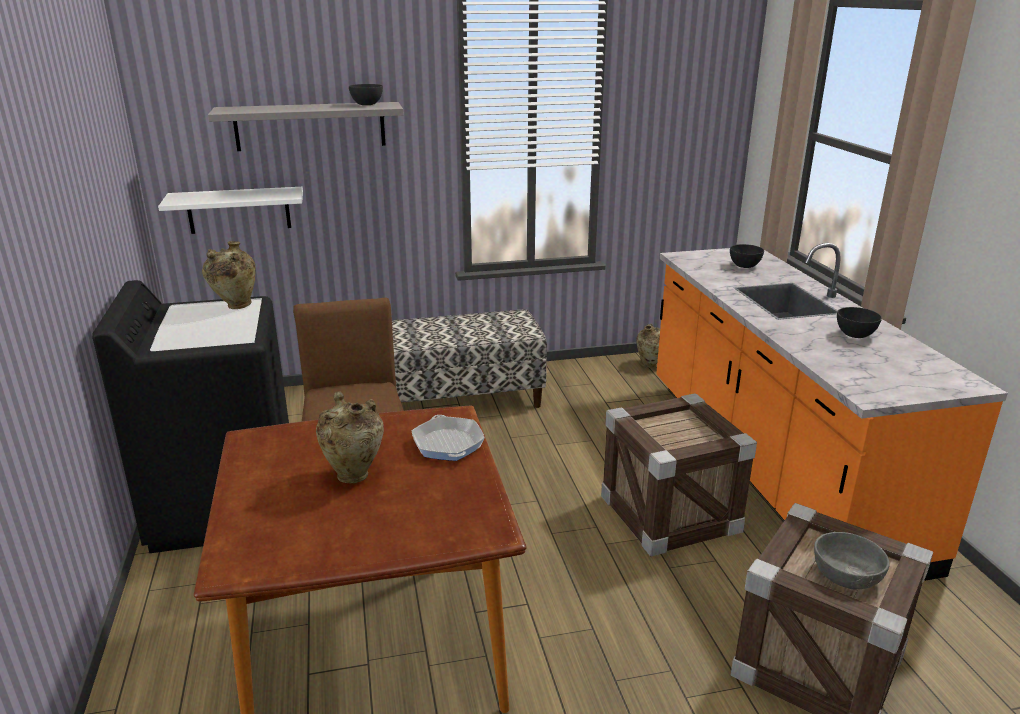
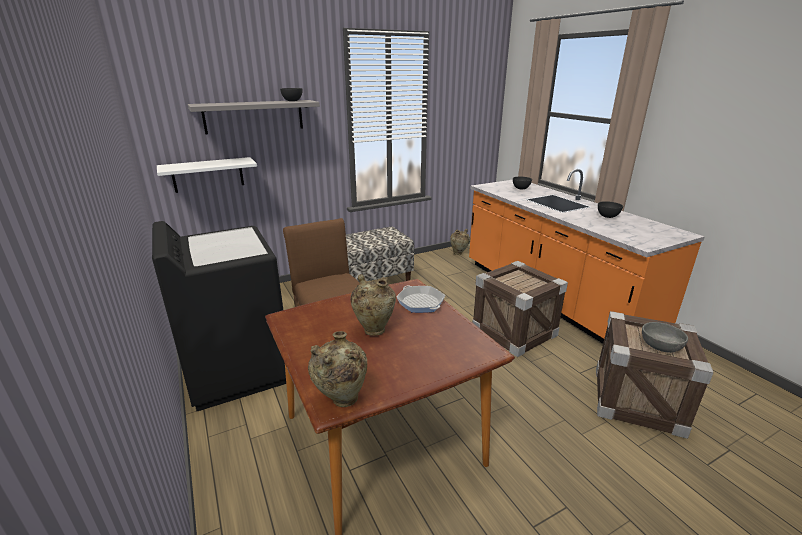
camera: 15 degrees left, 0 degrees up
(235, 306) = (237, 233): beige vase -> beige vase (341, 401)

